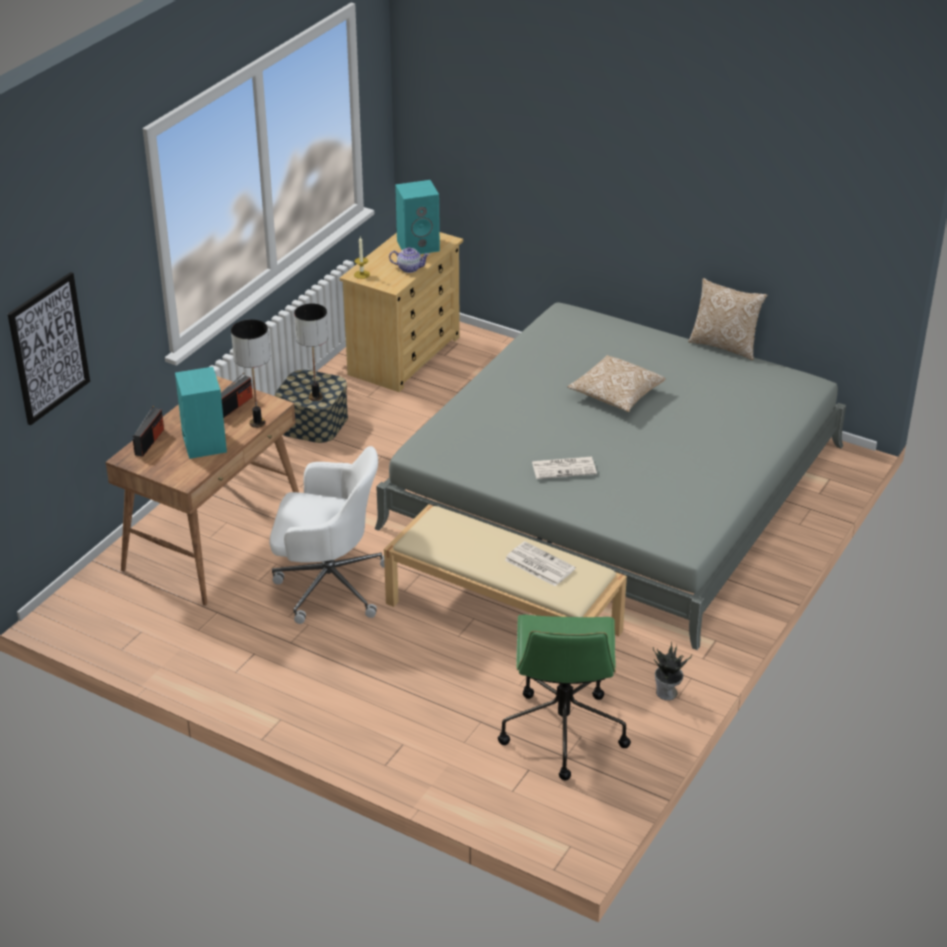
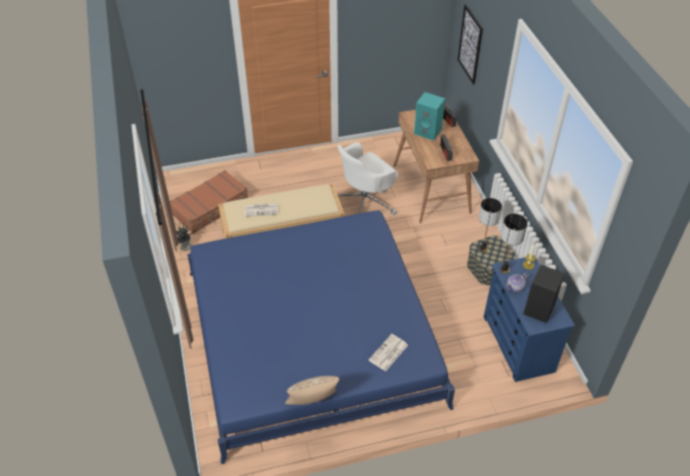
camera: 135 degrees right, 10 degrees up
(257, 423) = (424, 152): table lamp -> table lamp (504, 269)
(405, 355) = (518, 344): beige dresser -> blue dresser
(419, 245) = (539, 310): turquoise speaker -> black speaker
(562, 730) = (211, 208): green office chair -> brown suitcase
(564, 468) = (300, 254): newspaper -> newspaper (388, 353)
(615, 486) = (312, 336): grey bed -> blue bed
(616, 395) = (328, 316): pillow -> none

